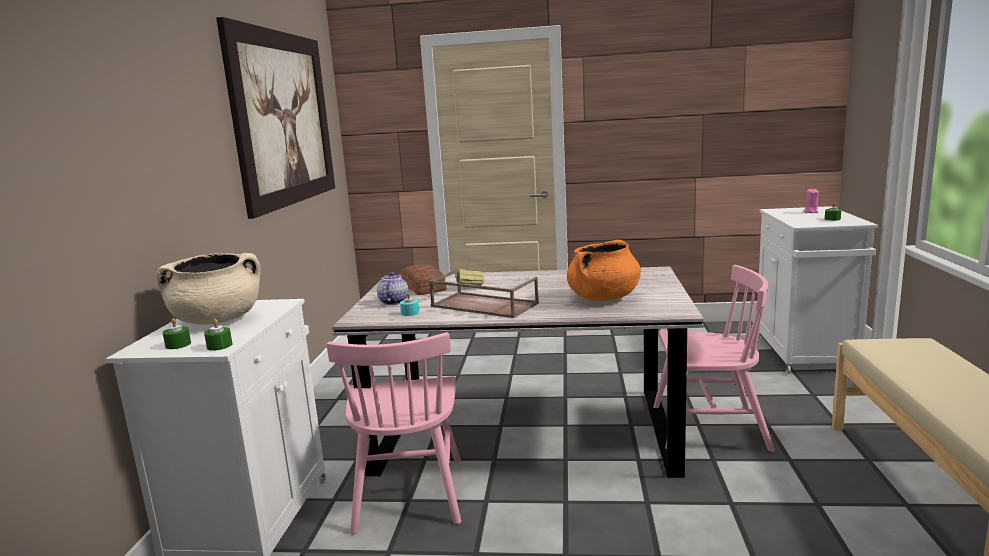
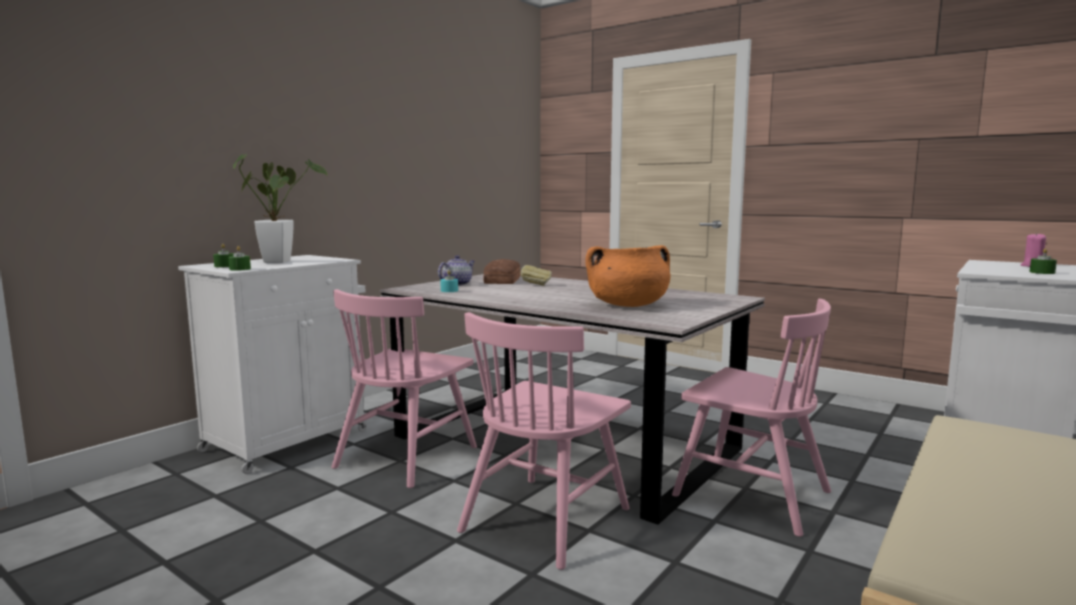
camera: 30 degrees right, 5 degrees down
(218, 320) = (280, 261): beige cooking pot -> potted plant
(284, 119) = (451, 126): picture -> none
(483, 305) = (514, 295): brown tray -> none
(605, 506) = (545, 519): none -> pink chair

